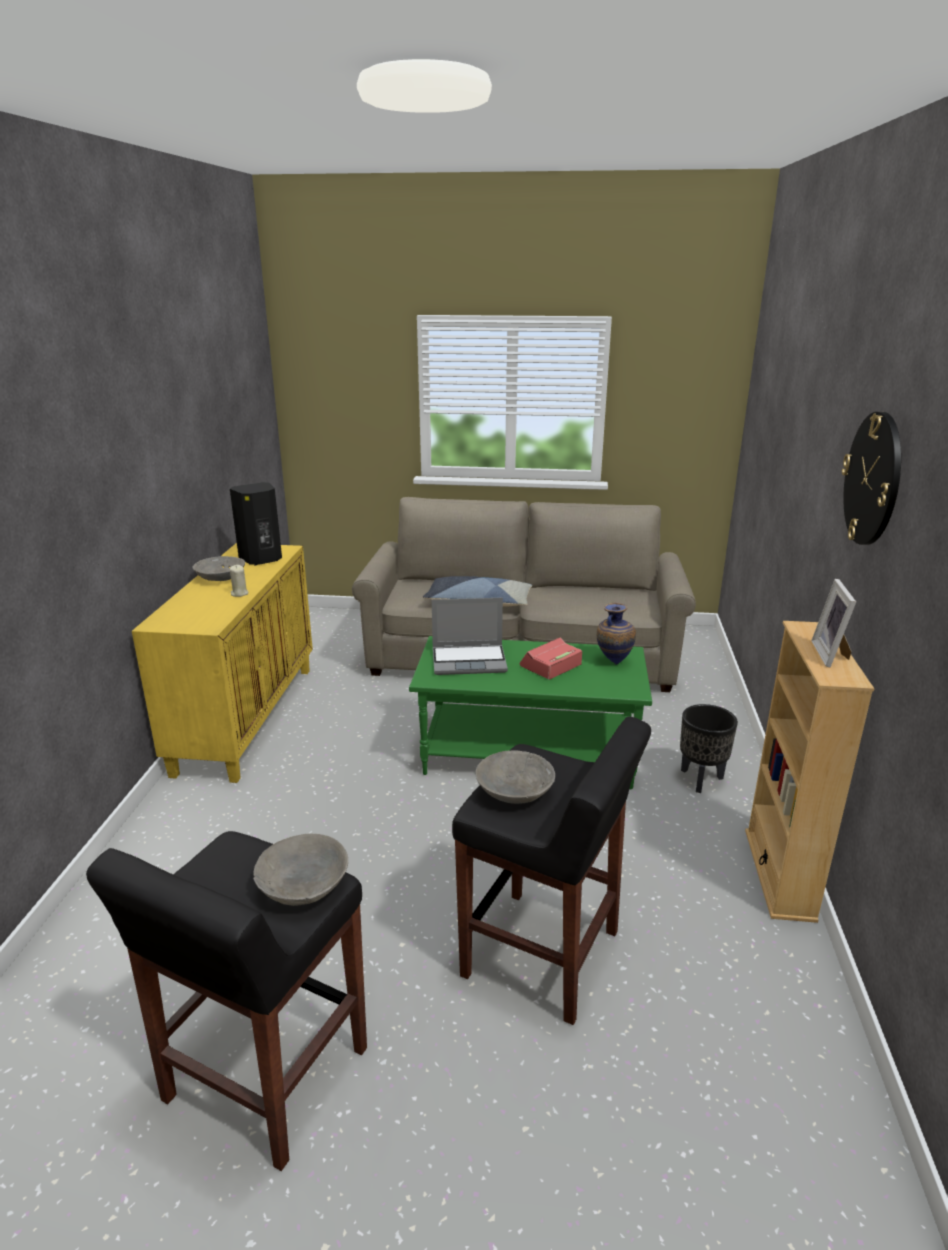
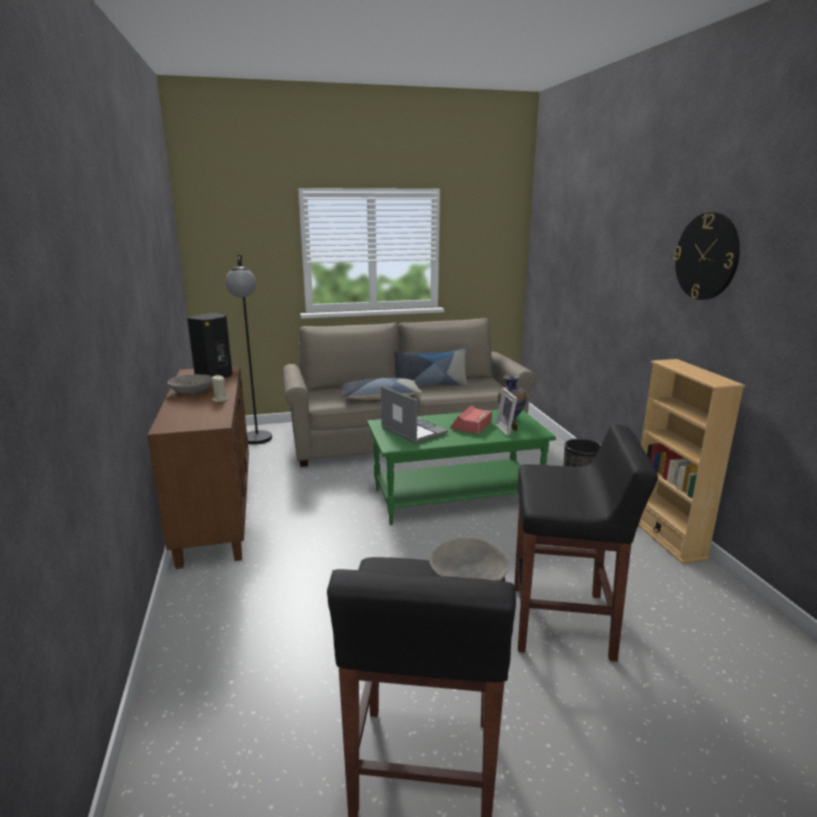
camera: 20 degrees left, 5 degrees down
(246, 717) = (215, 512): yellow cabinet -> brown cabinet
(343, 634) = (257, 442): none -> black floor lamp
(470, 661) = (412, 431): laptop -> laptop turned 105 degrees counterclockwise
(514, 792) = (553, 491): grey bowl -> none
(558, 591) = (430, 385): none -> pillow
(832, 654) = (701, 372): picture frame -> picture frame (507, 430)

